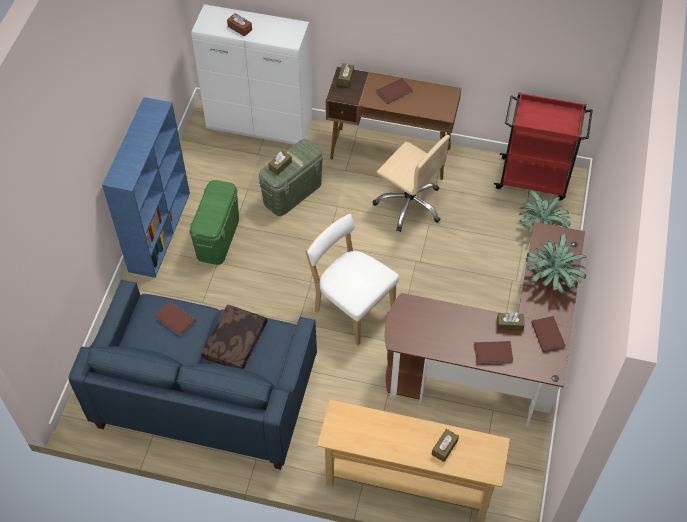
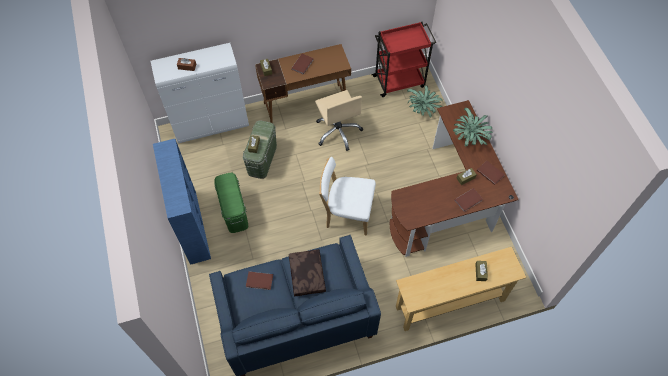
camera: 30 degrees left, 5 degrees up
(409, 204) = (338, 131): beige office chair -> beige office chair turned 60 degrees clockwise

